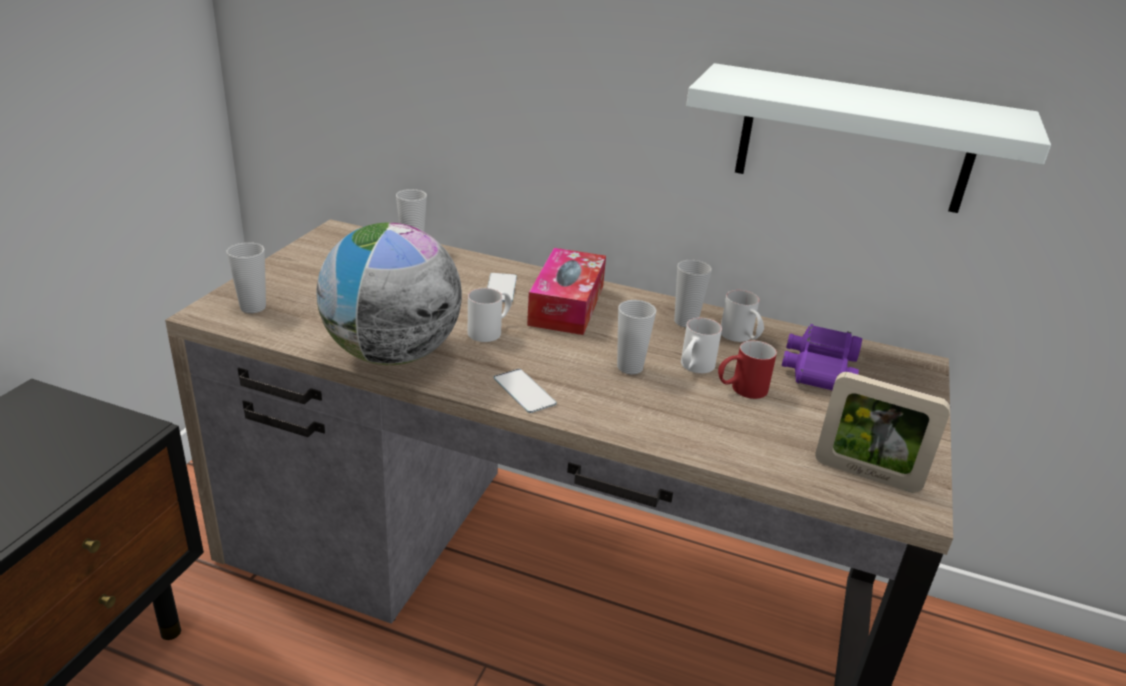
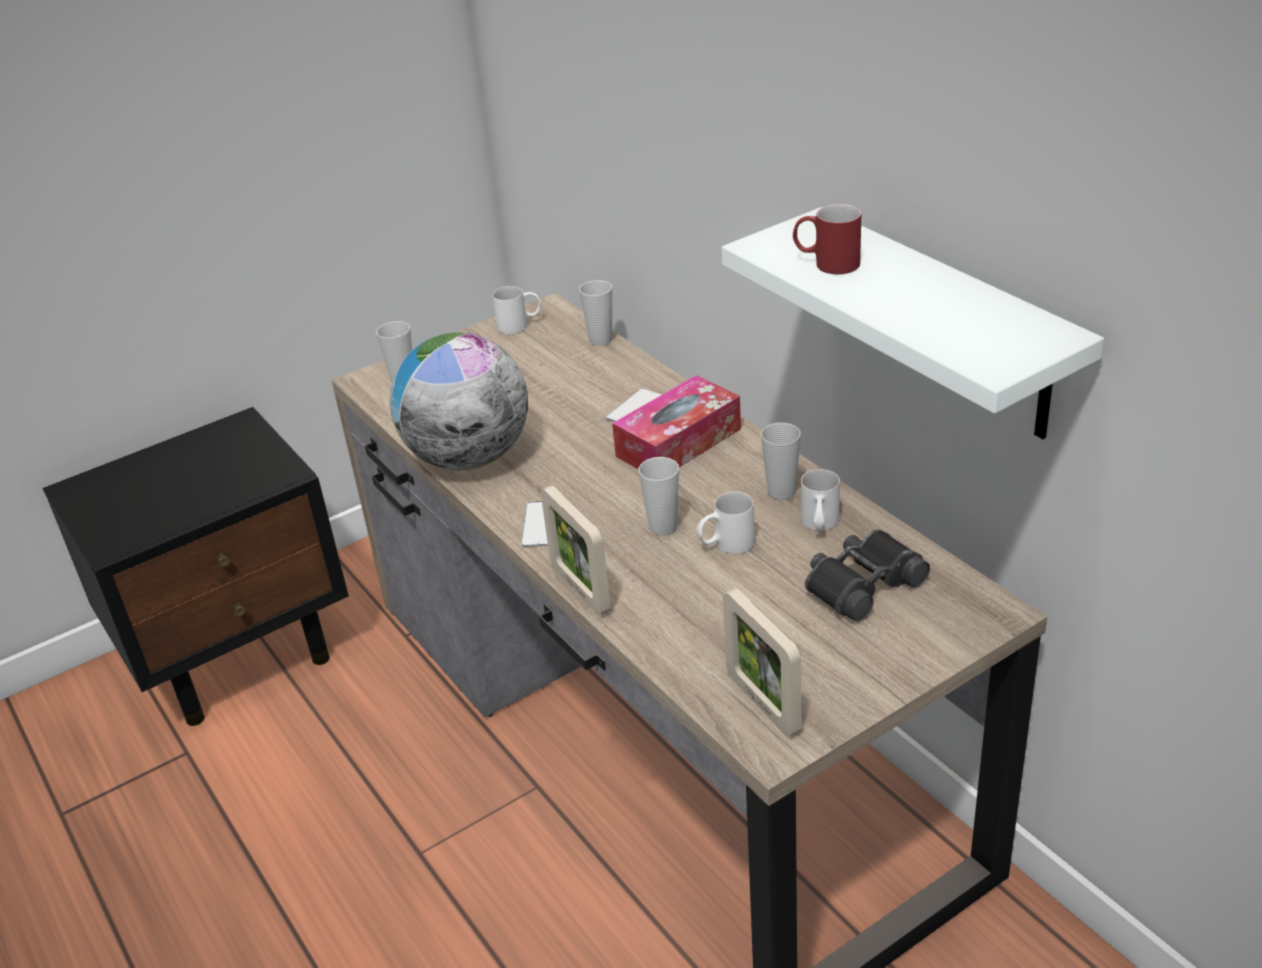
camera: 40 degrees right, 5 degrees up
(490, 330) = (576, 454): white mug -> white mug (520, 325)
(622, 433) = (580, 589): none -> picture frame
(741, 389) = (746, 581): red mug -> red mug (826, 263)
(819, 369) = (862, 584): purple binoculars -> black binoculars

